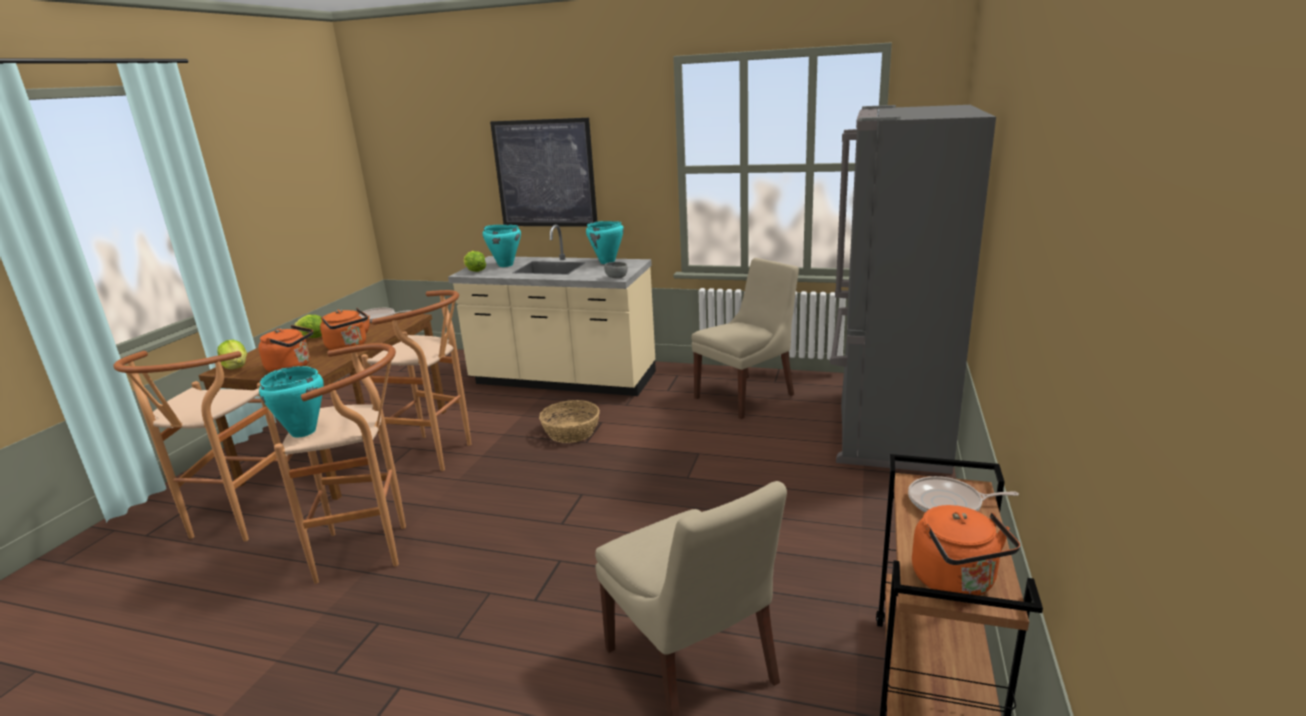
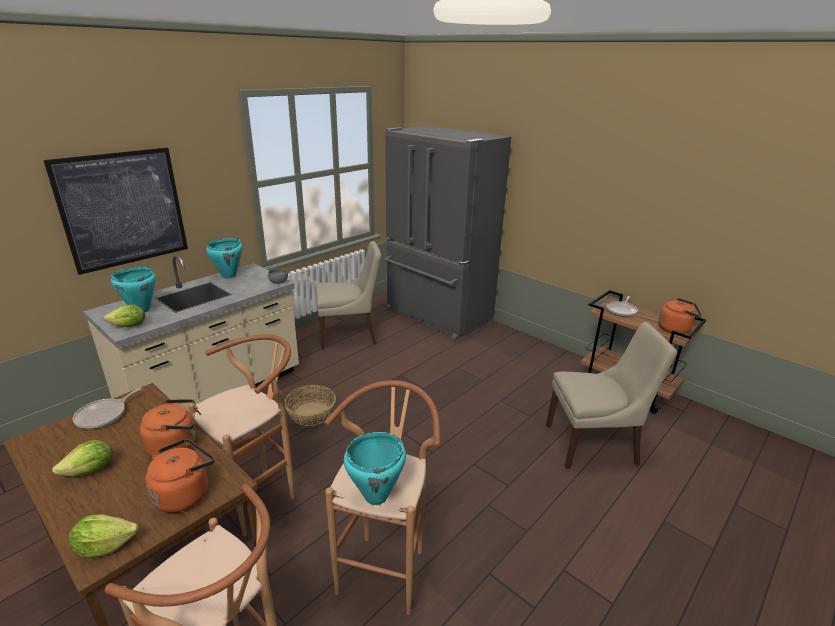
camera: 65 degrees left, 5 degrees up
(746, 395) = (349, 335): beige chair -> beige chair turned 90 degrees clockwise

